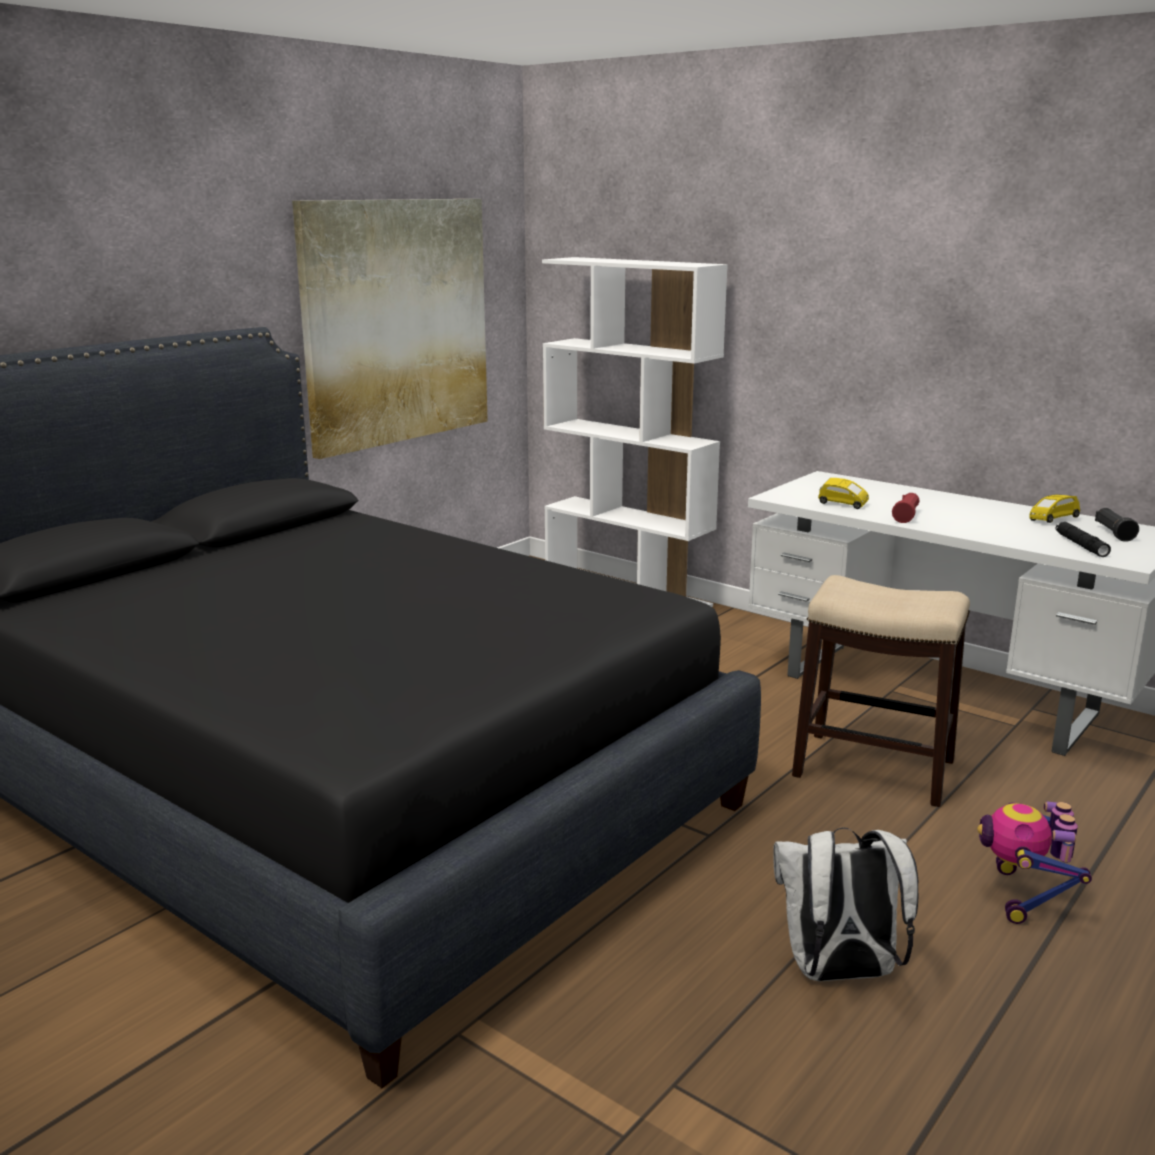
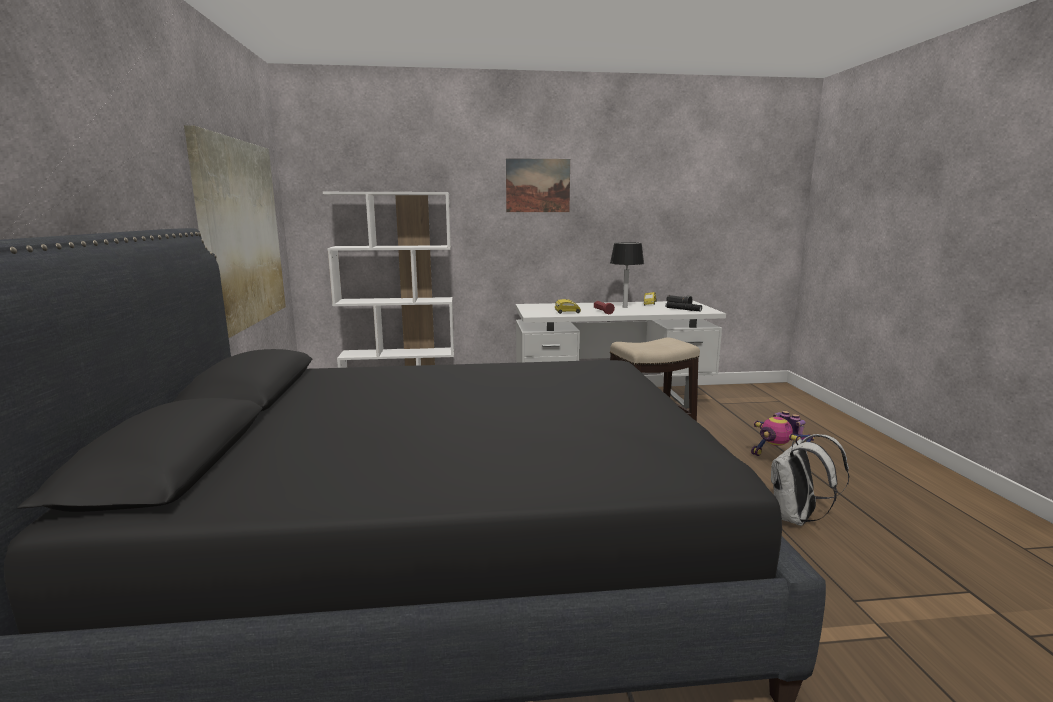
camera: 45 degrees left, 5 degrees down
(878, 256) = (538, 185): none -> picture
(981, 516) = (625, 307): none -> table lamp

